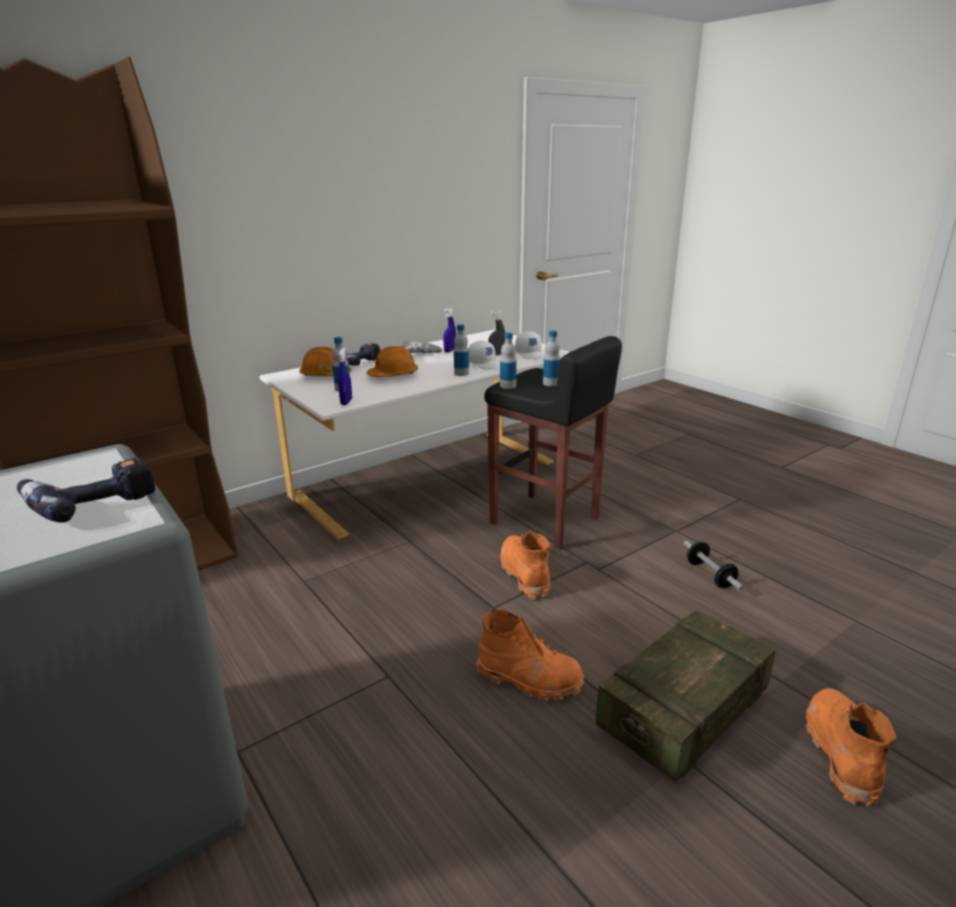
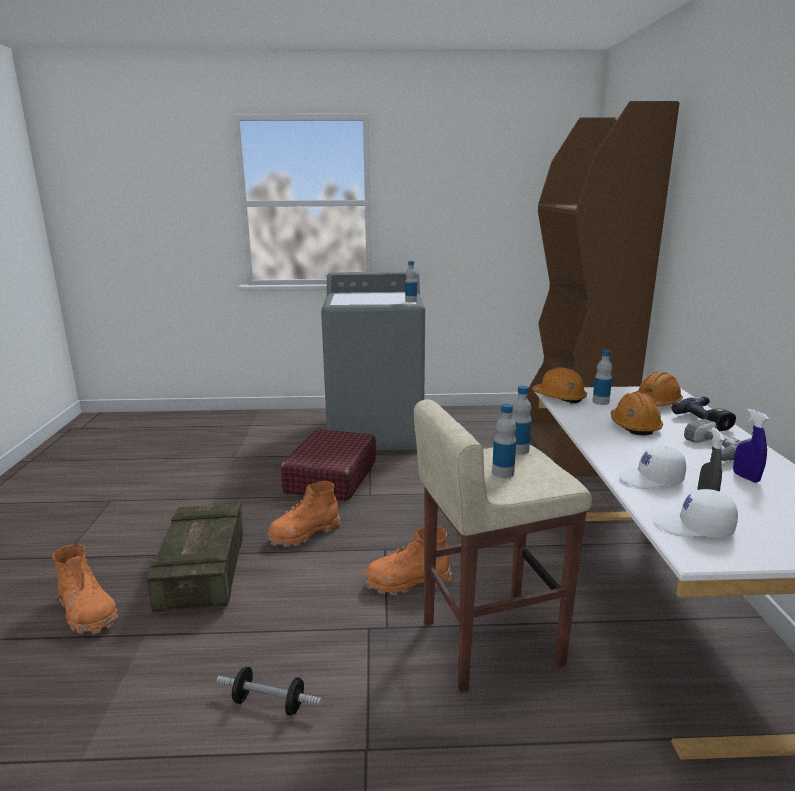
camera: 125 degrees right, 5 degrees down
(91, 501) = (364, 301): power drill -> none
(346, 402) = (559, 397): blue spray bottle -> orange hard hat
(364, 748) = (331, 477): none -> red suitcase
(461, 373) = (615, 455): bottle -> bottle (411, 301)
(525, 575) = (407, 581): orange boot -> orange boot turned 150 degrees clockwise
(545, 521) = (488, 642): black stool -> beige stool

